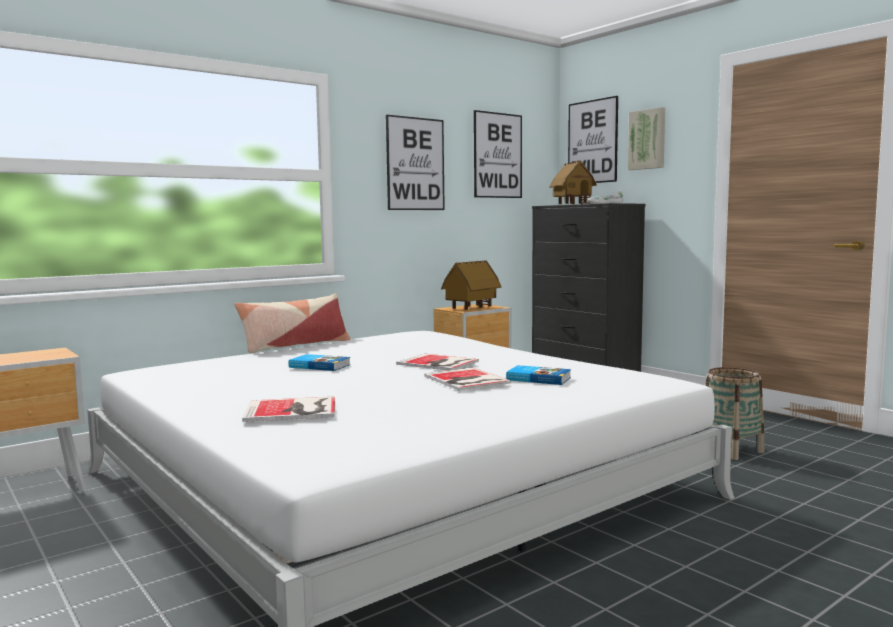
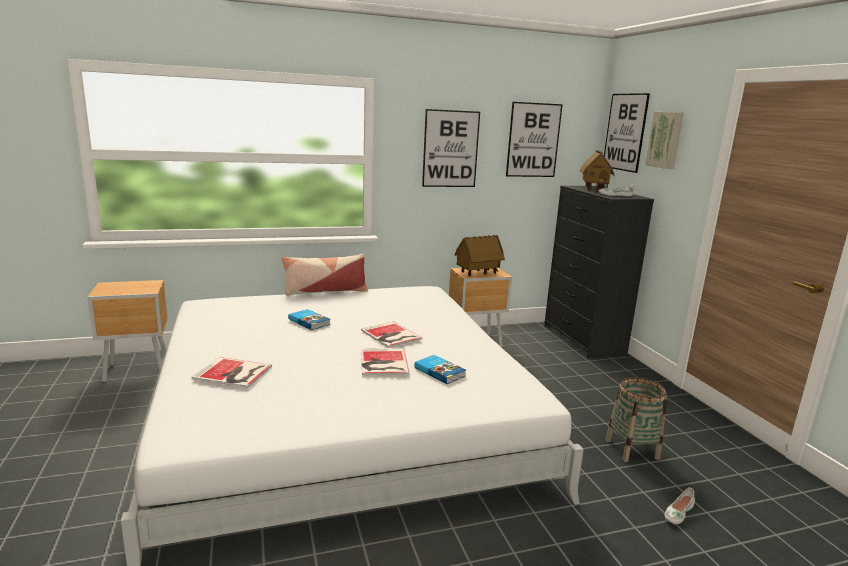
camera: 20 degrees right, 10 degrees up
(826, 485) = (678, 512): none -> white shoe

